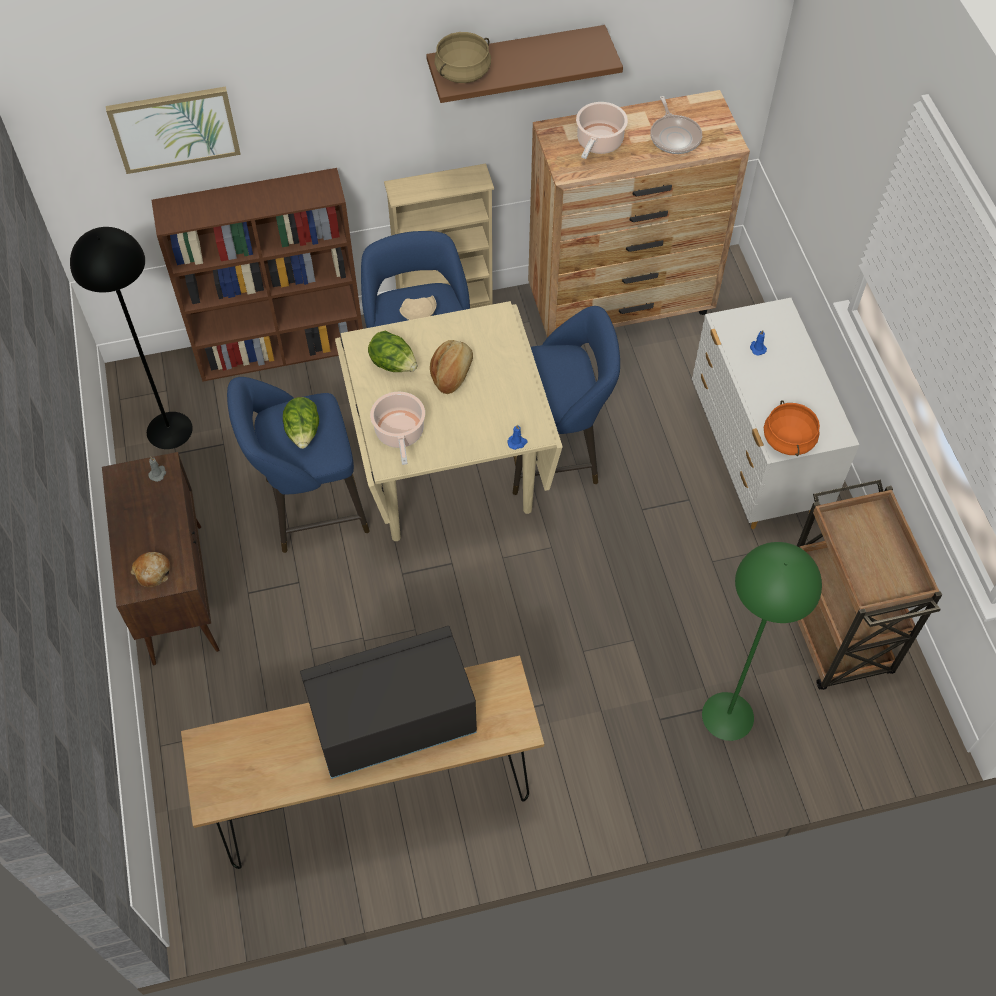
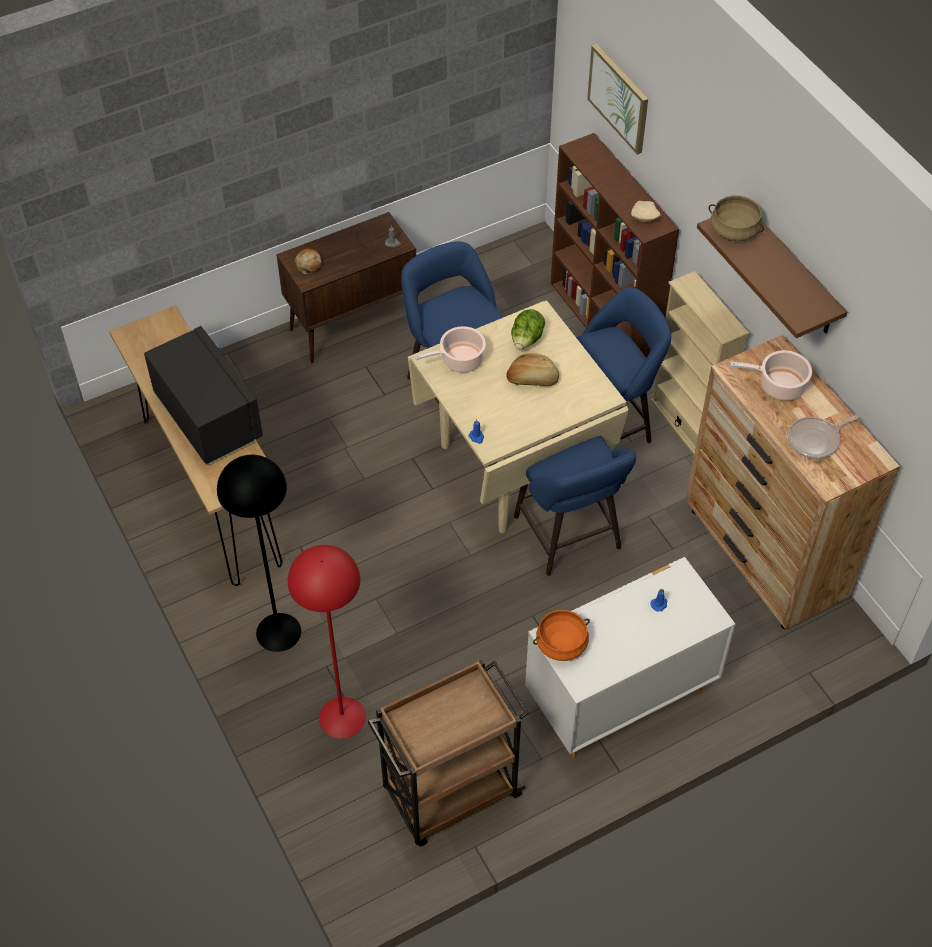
camera: 75 degrees right, 5 degrees down
(170, 430) = (496, 278): black floor lamp -> black floor lamp (279, 632)
(303, 432) = (458, 314): lettuce -> none
(419, 314) = (605, 357): beige plate -> beige plate (644, 217)
(727, 716) = (341, 717): green floor lamp -> red floor lamp

